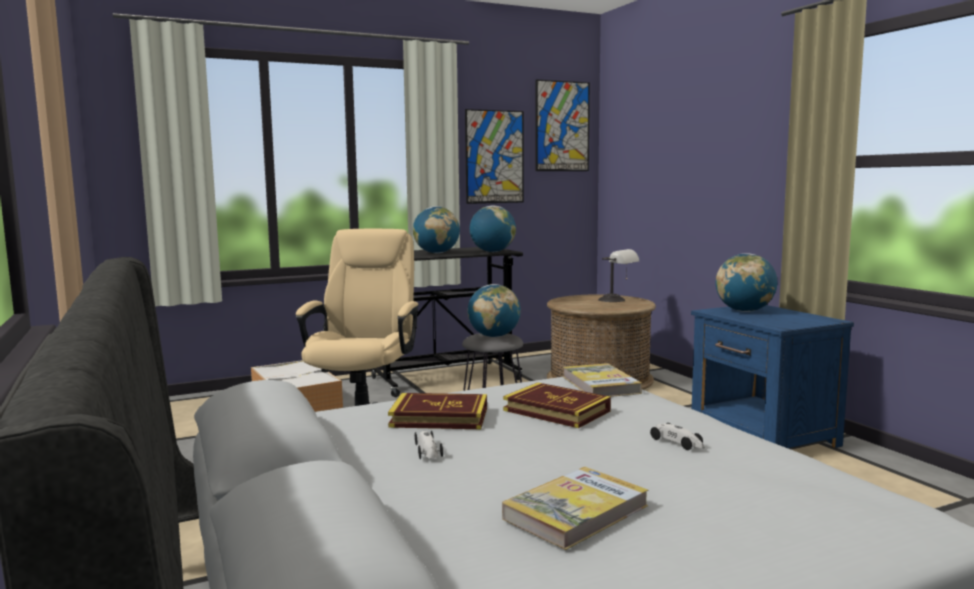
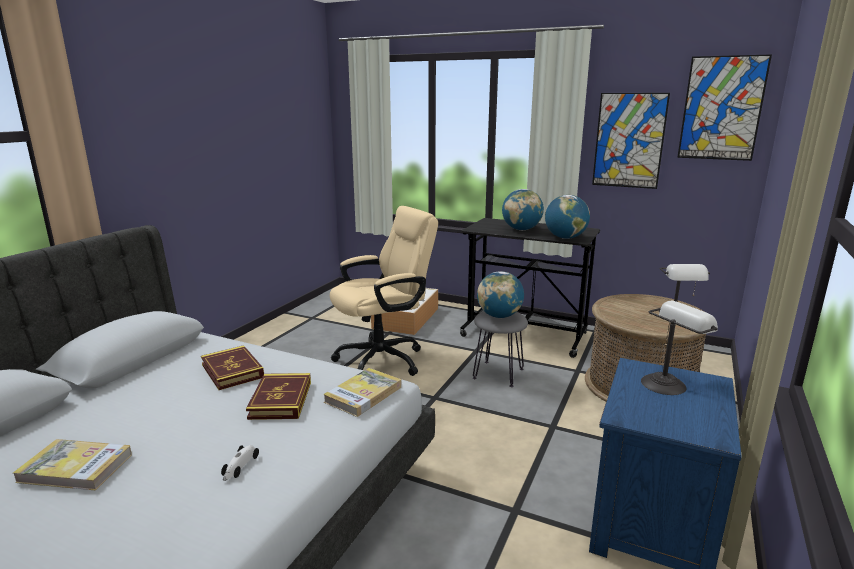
camera: 50 degrees right, 10 degrees up
(427, 450) = (169, 389): toy car -> none
(744, 311) = (668, 381): globe -> table lamp

